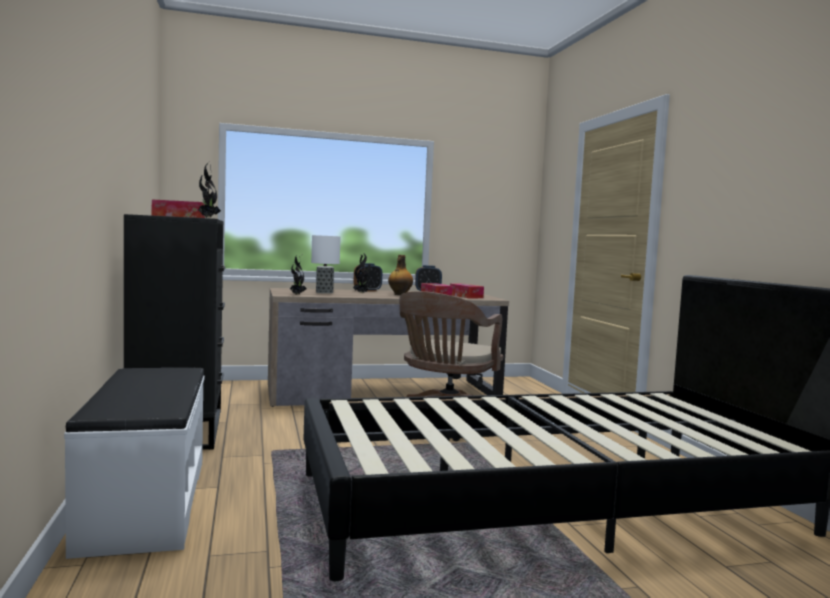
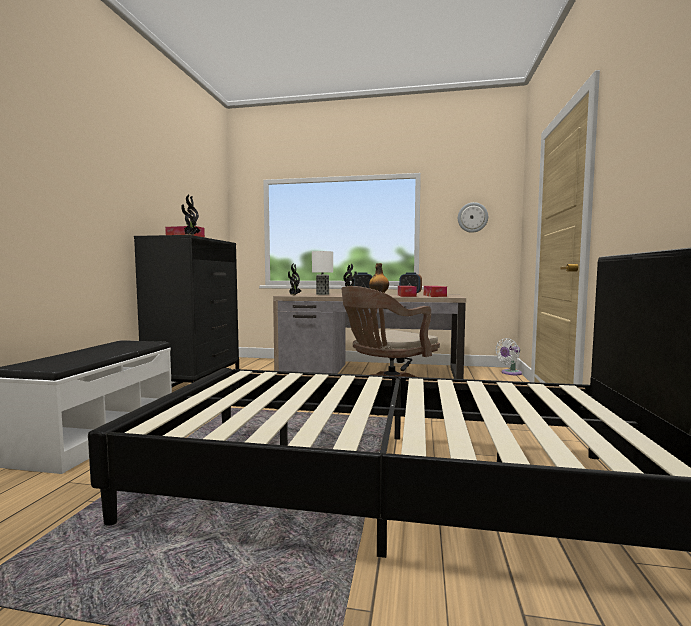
camera: 25 degrees right, 0 degrees up
(490, 201) = (472, 217): none -> wall clock
(531, 383) = (510, 373): none -> white fan

